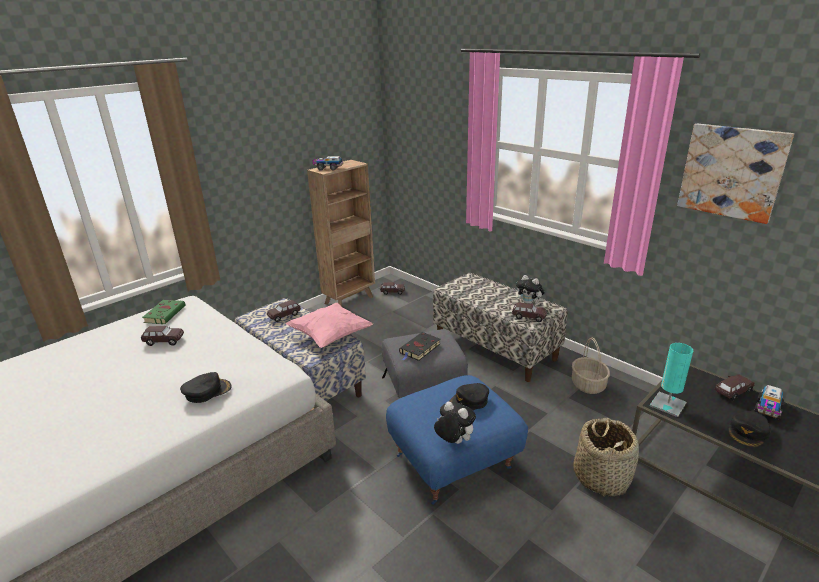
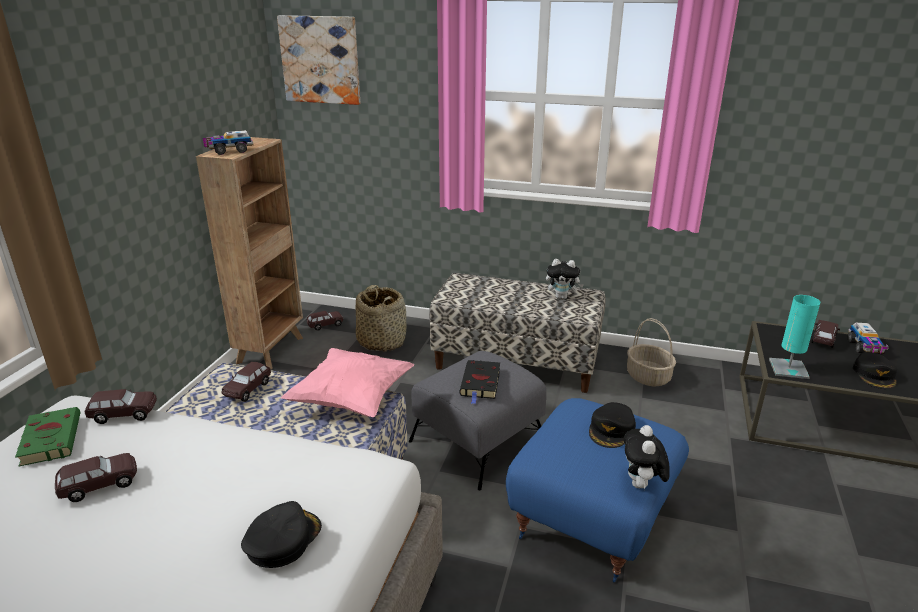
camera: 30 degrees left, 0 degrees up
(453, 441) = (641, 485): plush toy -> plush toy turned 90 degrees counterclockwise
(528, 317) = (575, 310): brown toy car -> brown toy car (124, 414)
(601, 477) = (748, 473): basket -> basket (382, 341)
(732, 172) = (791, 98): picture -> picture (320, 60)

